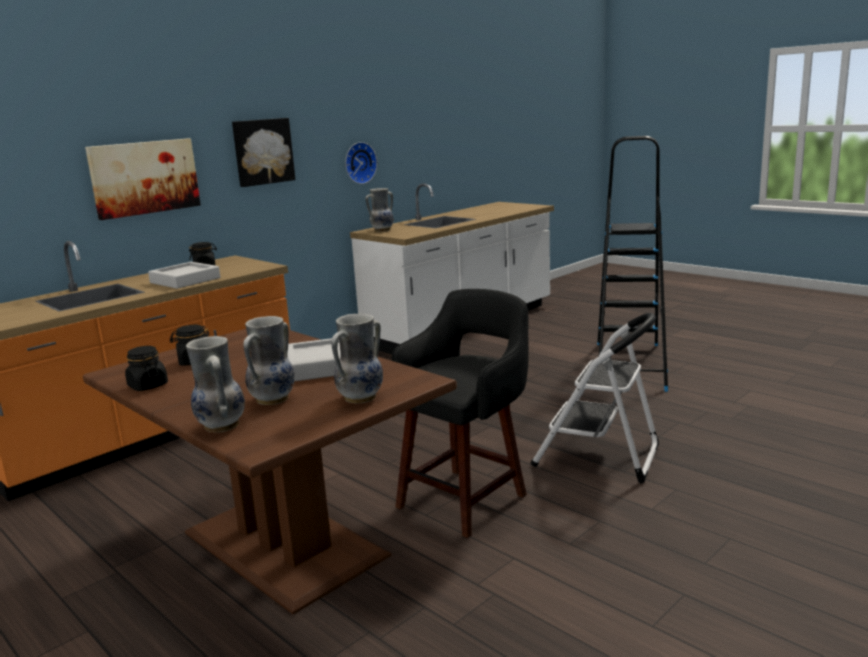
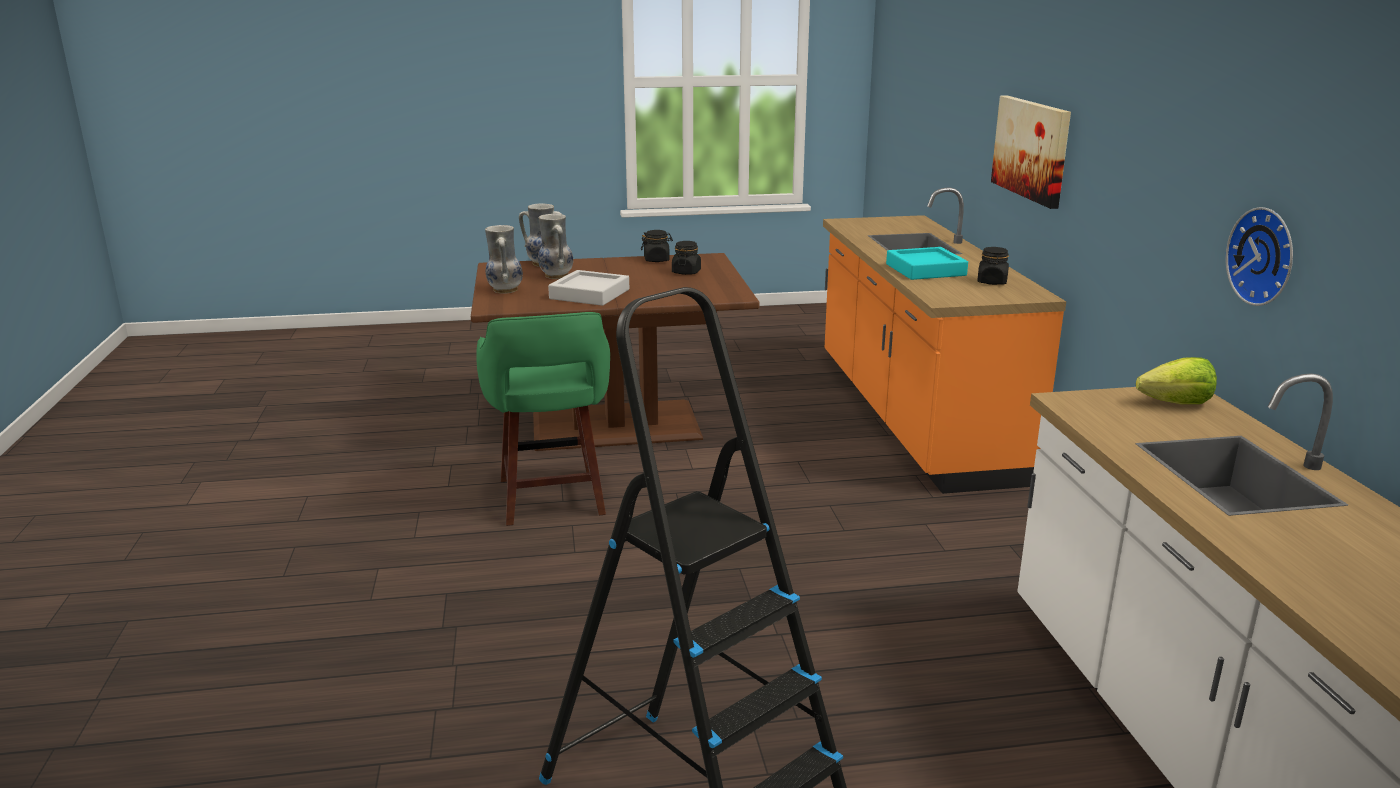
camera: 125 degrees right, 5 degrees up
(185, 280) = (925, 270): grey tray -> turquoise tray
(262, 151) = (1133, 163): picture -> none
(382, 230) = (1176, 403): vase -> lettuce
(465, 499) = (551, 500): black stool -> green stool
(600, 456) = (492, 598): step ladder -> none

